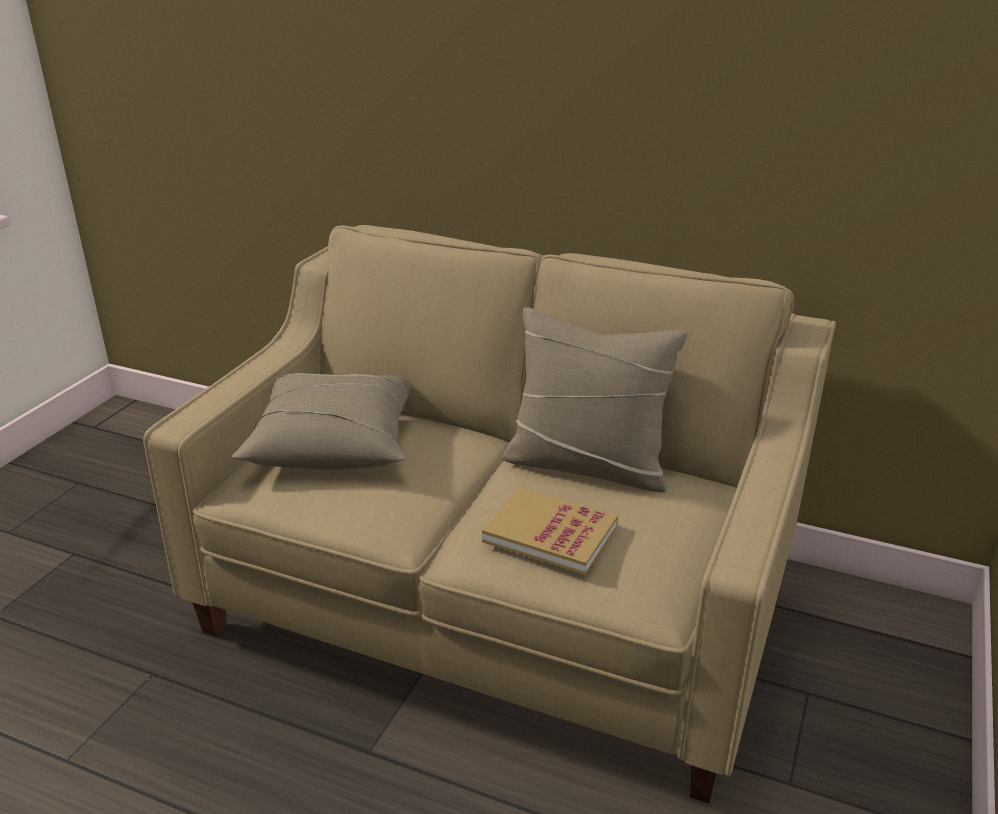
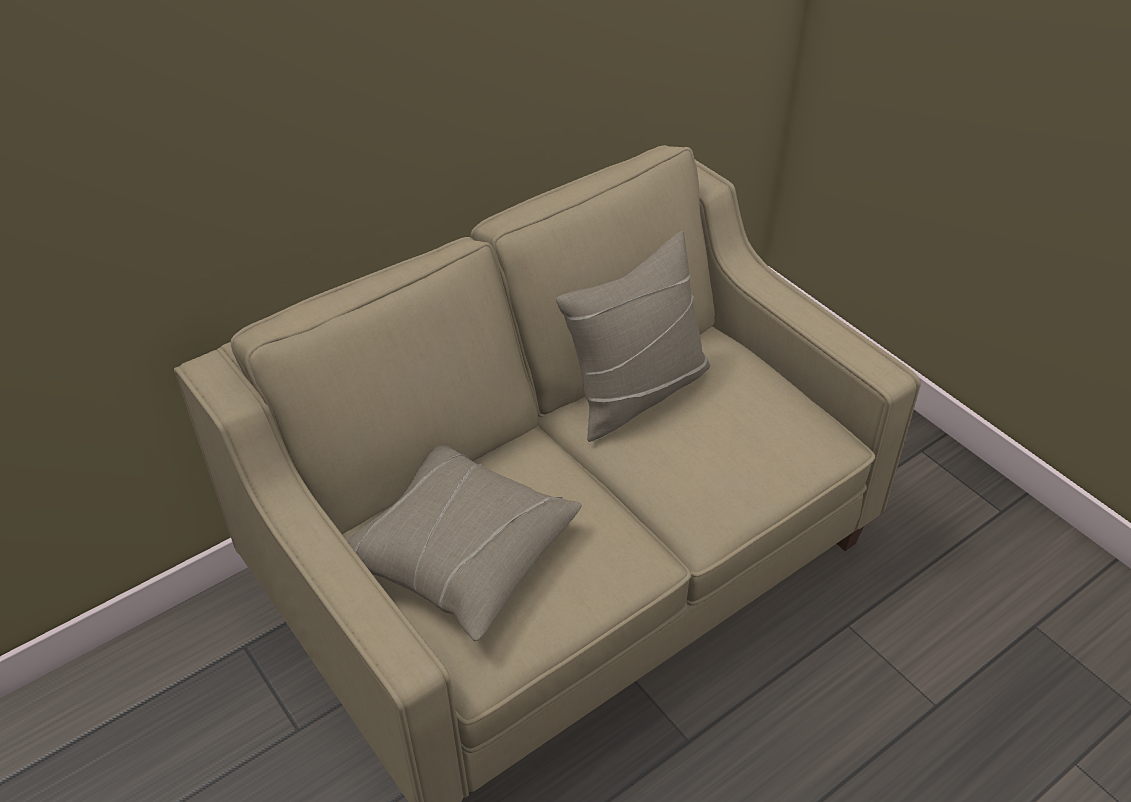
camera: 60 degrees left, 15 degrees up
(550, 534) = (725, 460): book -> none

